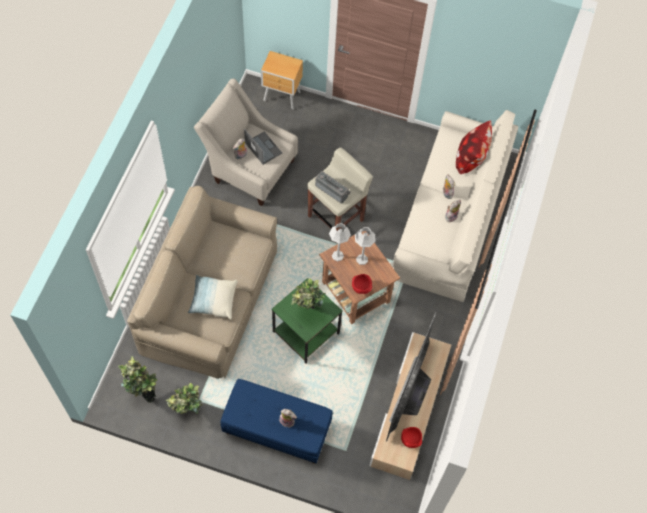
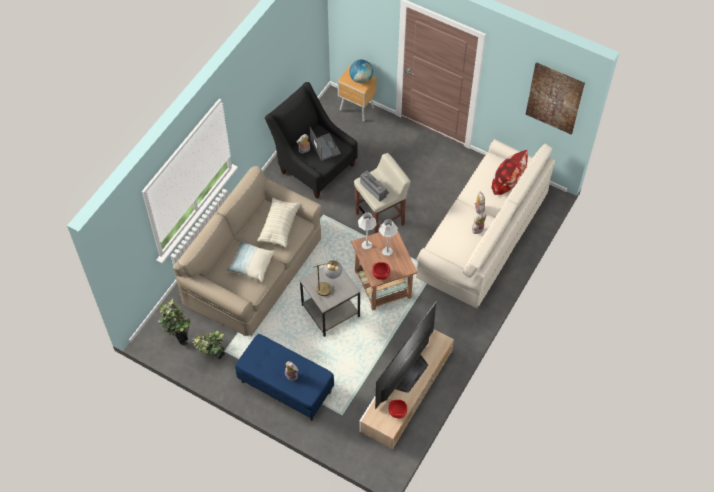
camera: 15 degrees right, 5 degrees down
(235, 249) = (279, 226): none -> pillow
(249, 168) = (313, 165): beige armchair -> black armchair
(286, 64) = (361, 79): none -> globe
(305, 332) = (329, 311): green side table -> grey side table
(307, 312) = (329, 288): potted plant -> table lamp
(518, 60) = (554, 98): none -> picture

